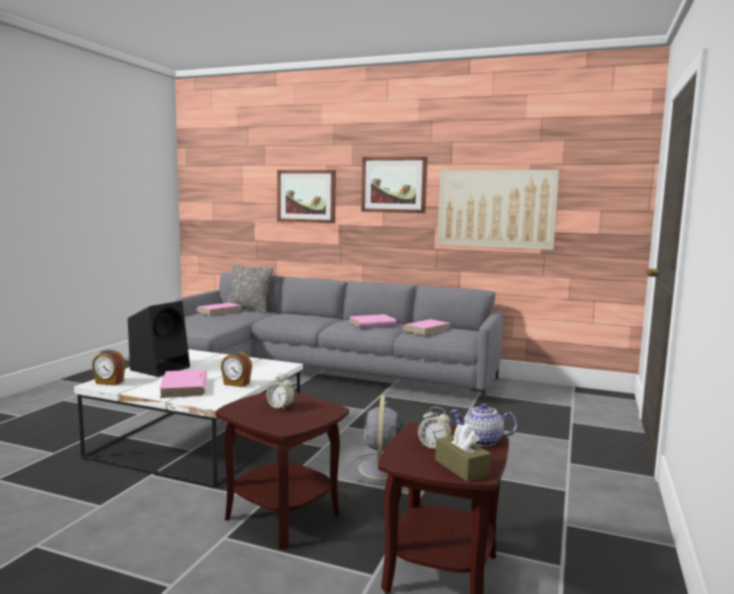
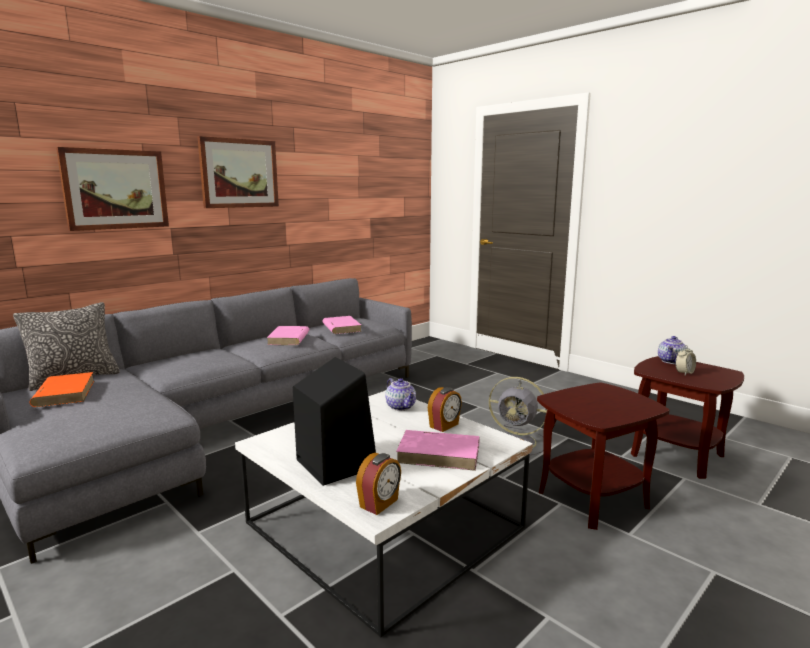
camera: 65 degrees left, 5 degrees up
(219, 311) = (64, 393): pink book -> orange book
(266, 370) = (401, 407): none -> teapot
(280, 407) = (595, 402): alarm clock -> none
(461, 467) = (719, 373): brown tissue box -> none
(496, 208) = (337, 198): picture -> none

